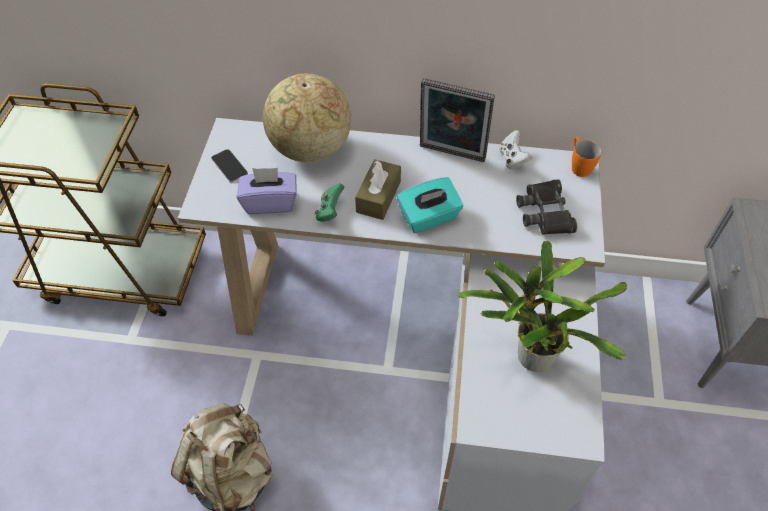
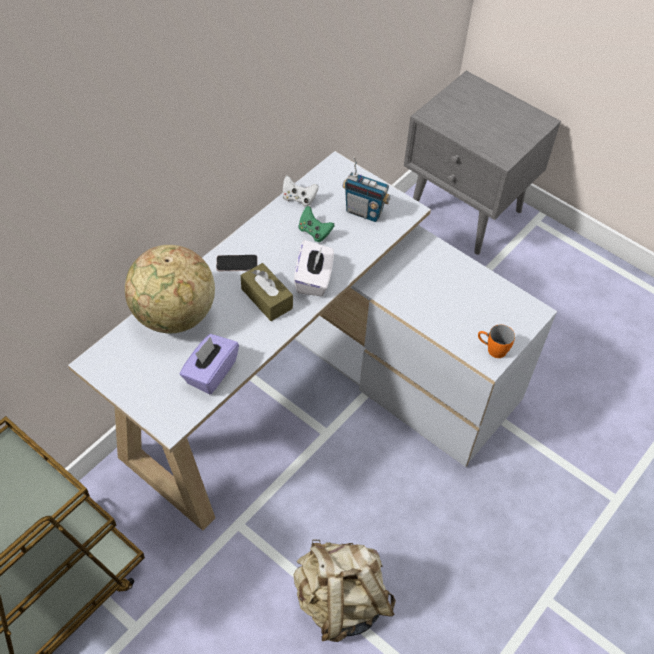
camera: 60 degrees left, 0 degrees up
(229, 166) = (141, 382): phone -> phone (237, 263)
(330, 211) = (255, 337): green game controller -> green game controller (314, 232)
(429, 217) = (314, 279): turquoise tissue box -> white tissue box
(451, 155) = (263, 231): picture frame -> none
(529, 355) = (457, 301): potted plant -> none
(545, 212) = (364, 212): black binoculars -> radio
(578, 166) = (338, 168): orange mug -> orange mug (492, 349)

